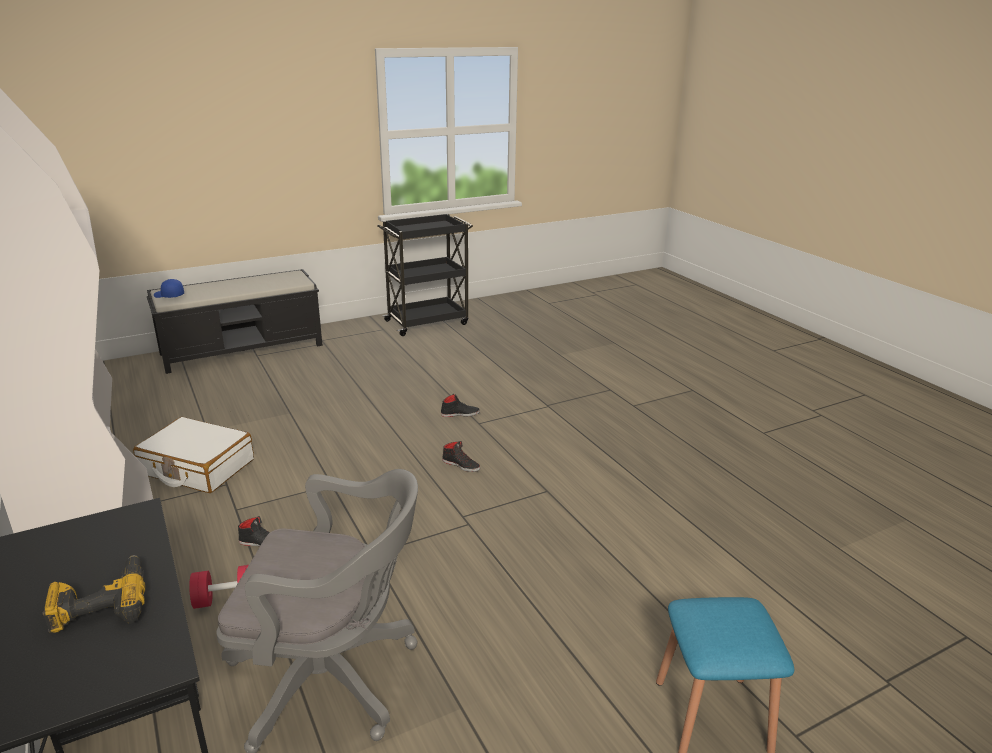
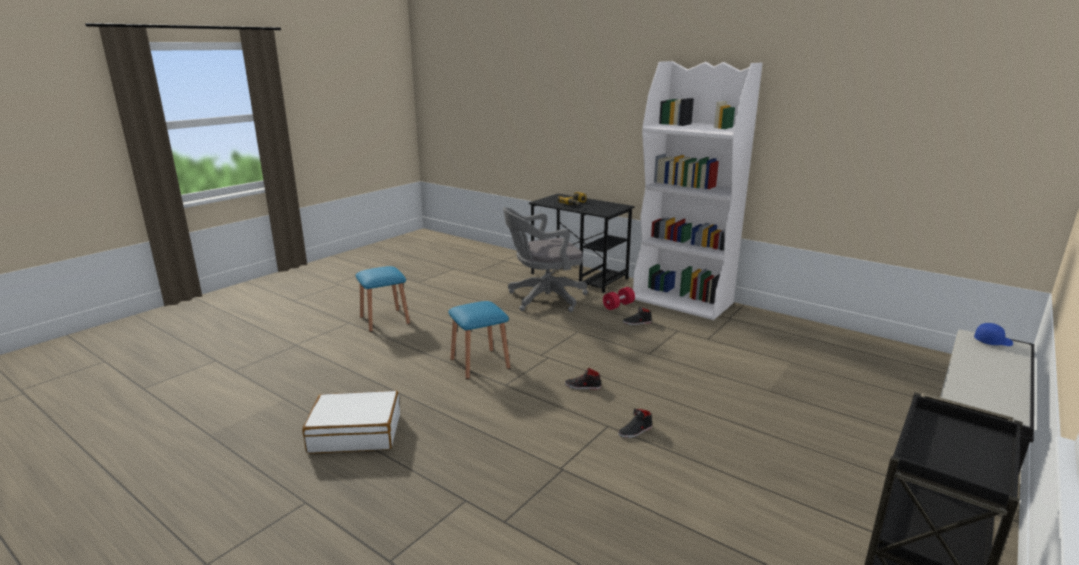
camera: 155 degrees right, 5 degrees down
(197, 467) = (742, 342): white suitcase -> white suitcase (356, 433)
(562, 533) = (480, 363): none -> blue stool

